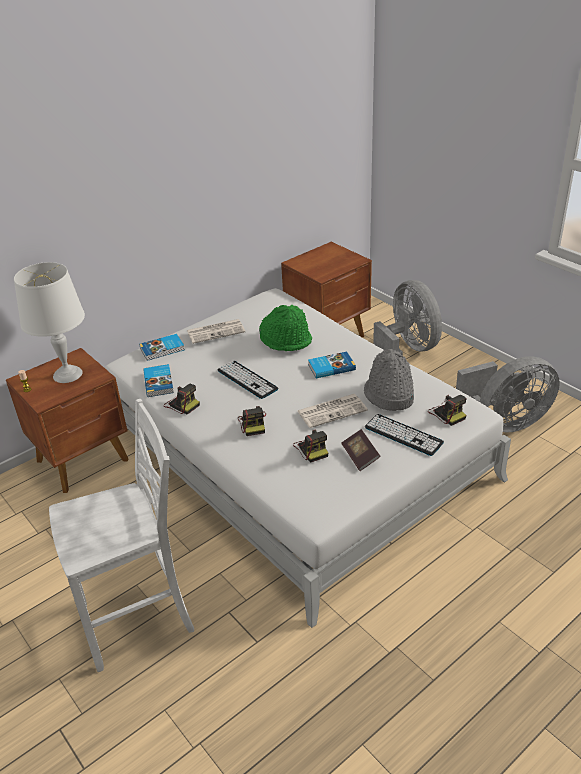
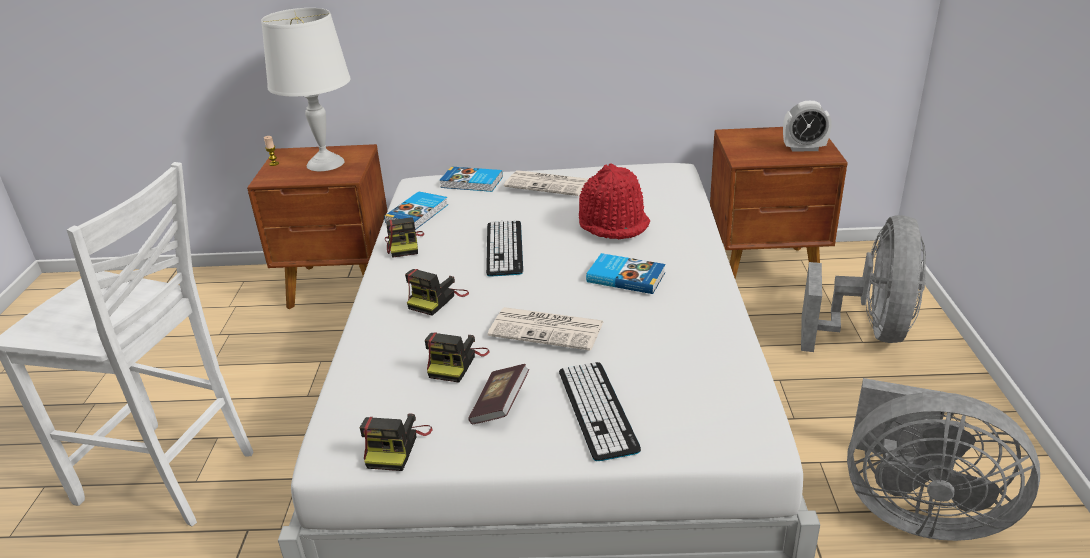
camera: 40 degrees right, 5 degrees down
(286, 340) = (613, 223): green hat -> red hat
(342, 259) = (804, 148): none -> alarm clock
(389, 395) = (653, 347): grey hat -> none
(446, 413) = (705, 414): camera -> camera (396, 446)

